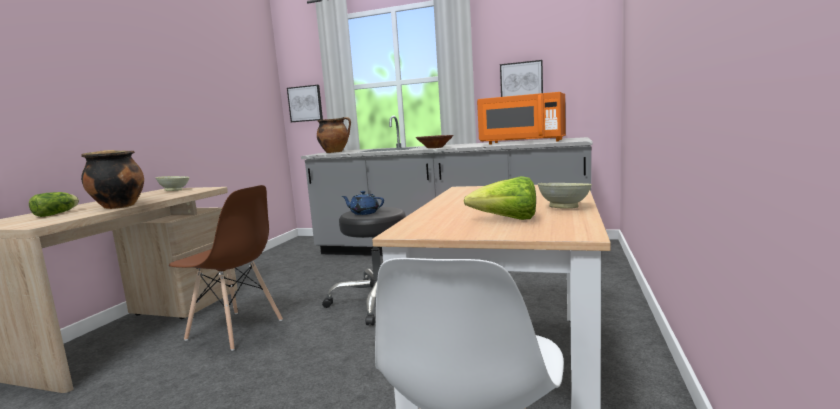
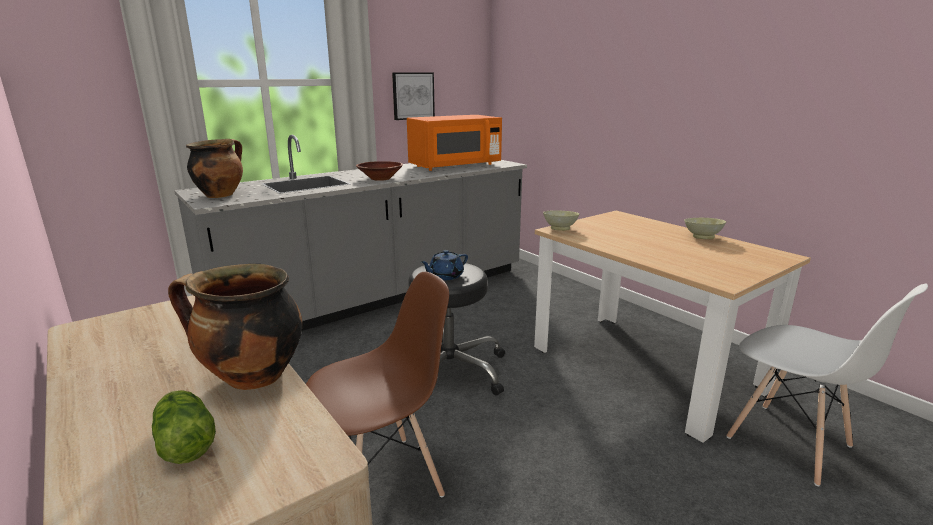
camera: 55 degrees left, 10 degrees up
(175, 190) = (139, 322): beige bowl -> beige bowl (560, 229)
(305, 103) = (77, 106): picture -> none
(506, 220) = (722, 255): lettuce -> none

